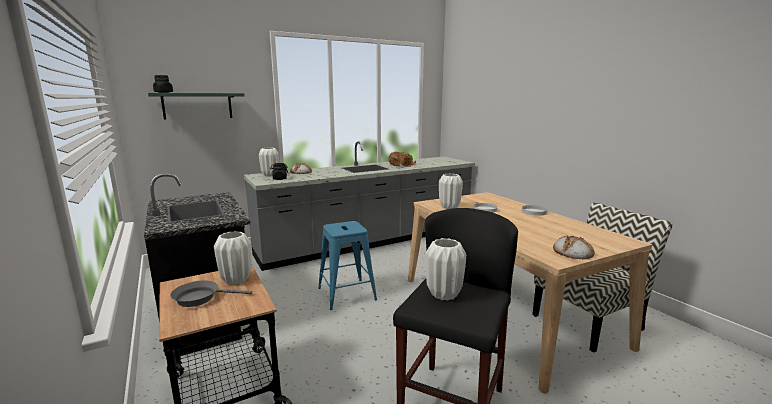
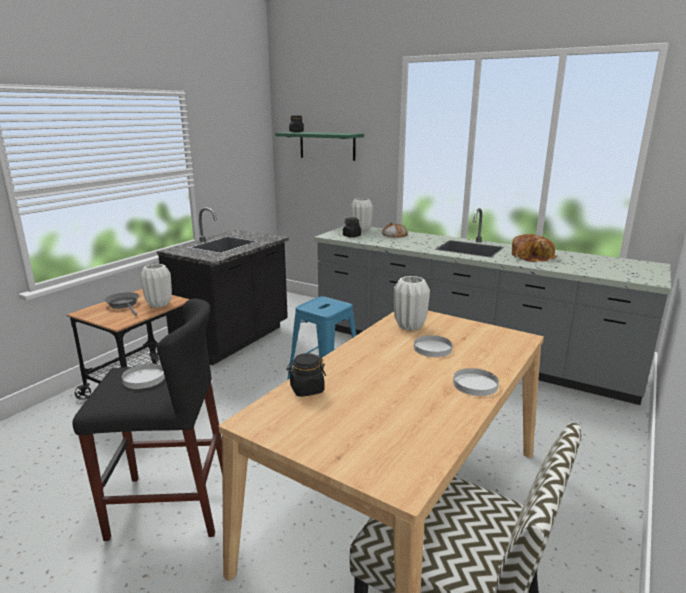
camera: 60 degrees right, 5 degrees up
(444, 294) = (144, 378): white vase -> white plate
(520, 241) = (307, 389): none -> black jar
(572, 252) = (294, 431): bread -> none

